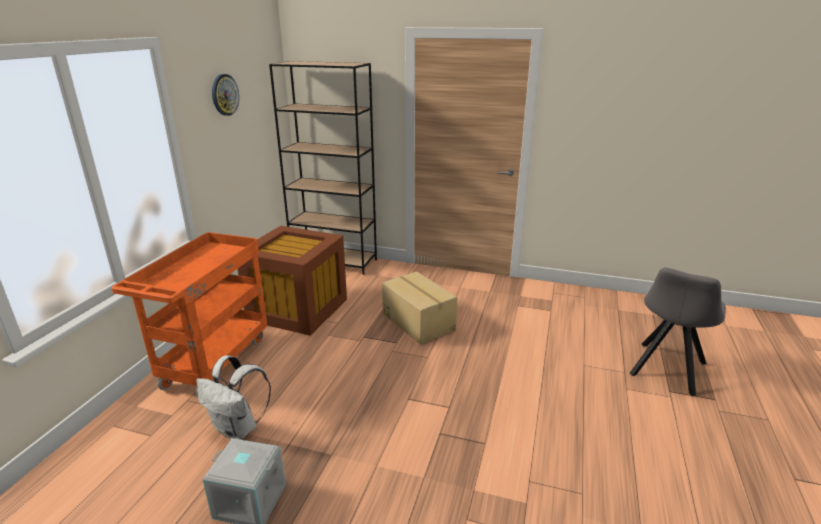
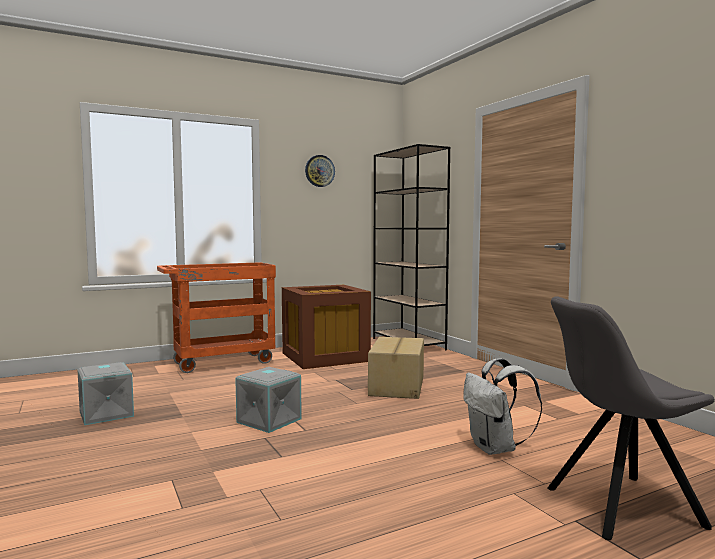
camera: 45 degrees right, 20 degrees down
(238, 428) = (170, 388): white backpack -> white backpack (495, 448)
(406, 413) = (268, 420): none -> grey storage box

